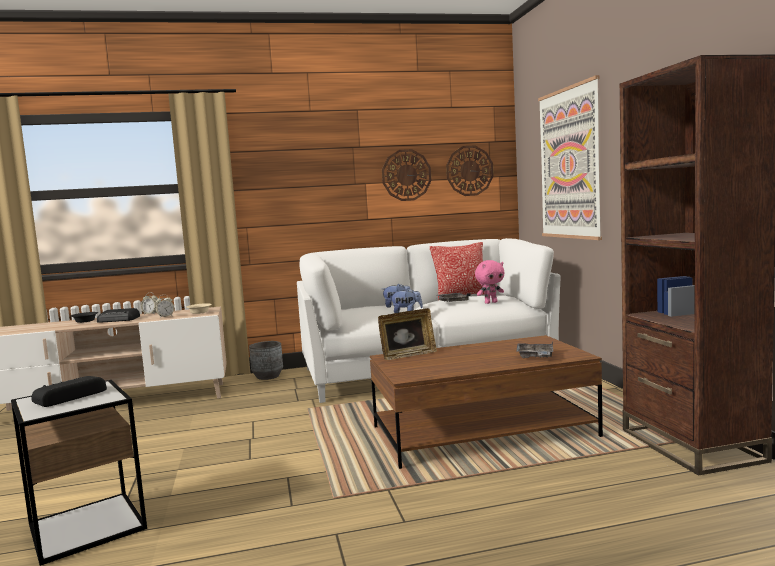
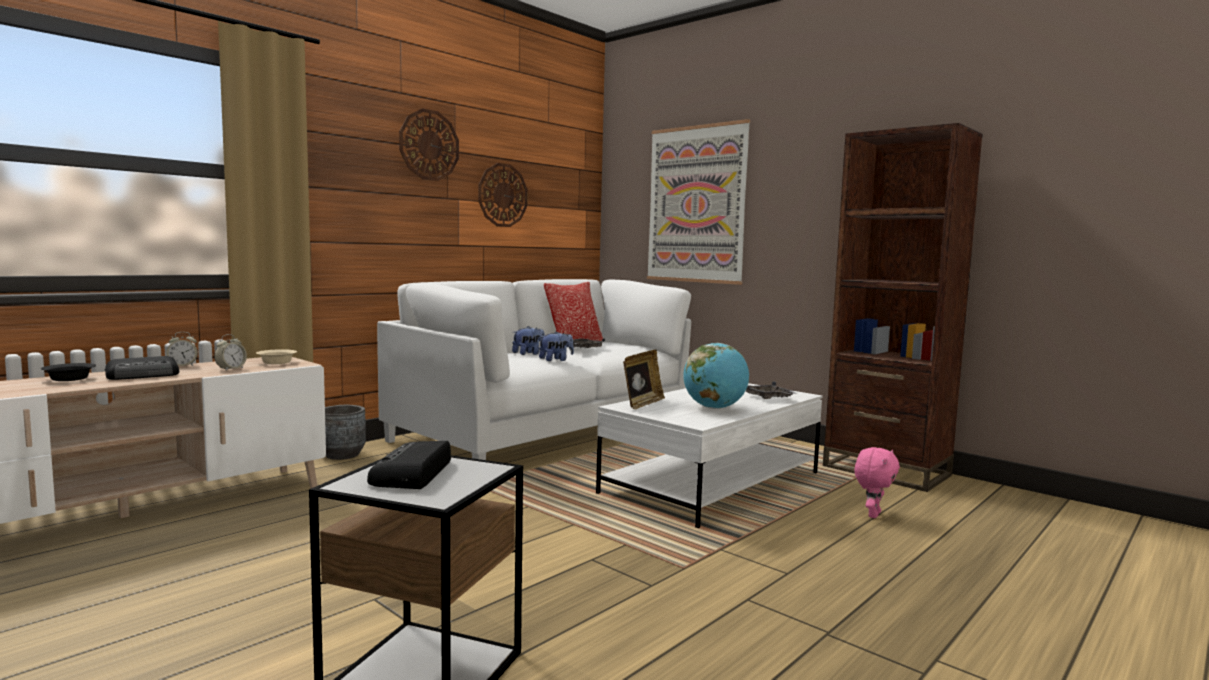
camera: 35 degrees left, 0 degrees up
(457, 364) = (714, 408): none -> globe
(469, 171) = (562, 199): wall clock -> wall clock (429, 145)
(482, 432) = (712, 483): brown coffee table -> white coffee table
(490, 302) = (626, 349): pink plush toy -> pink plush toy (872, 514)

